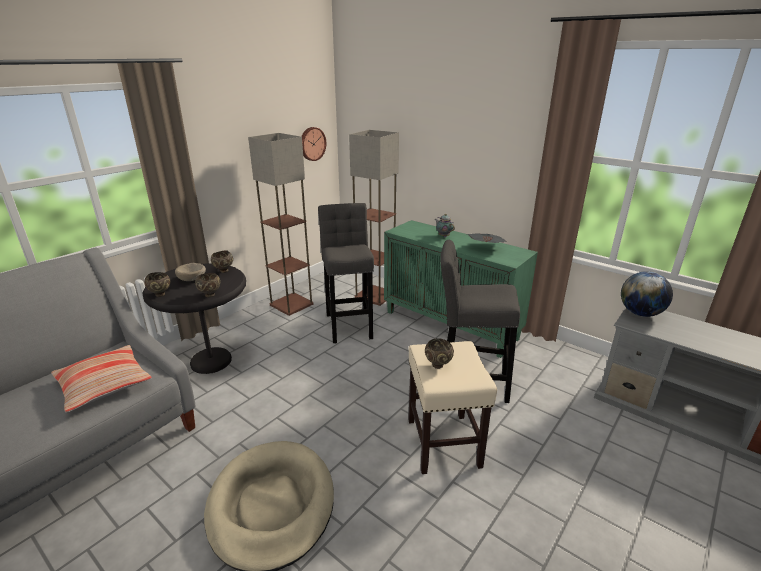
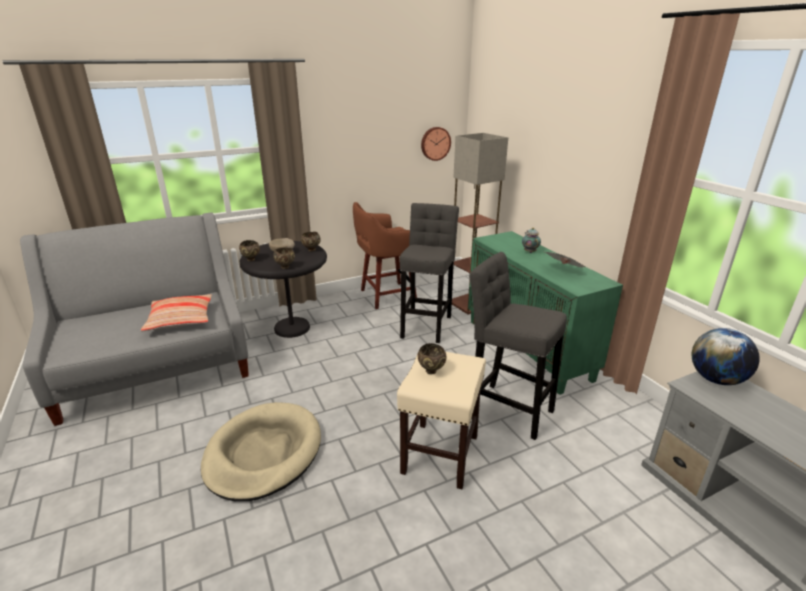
camera: 25 degrees right, 0 degrees up
(290, 304) = (386, 296): floor lamp -> brown stool

